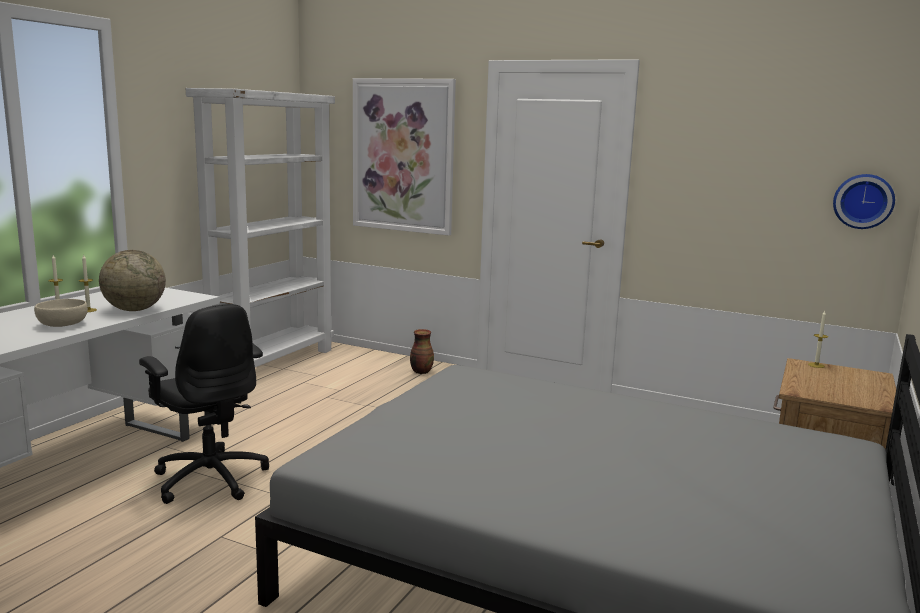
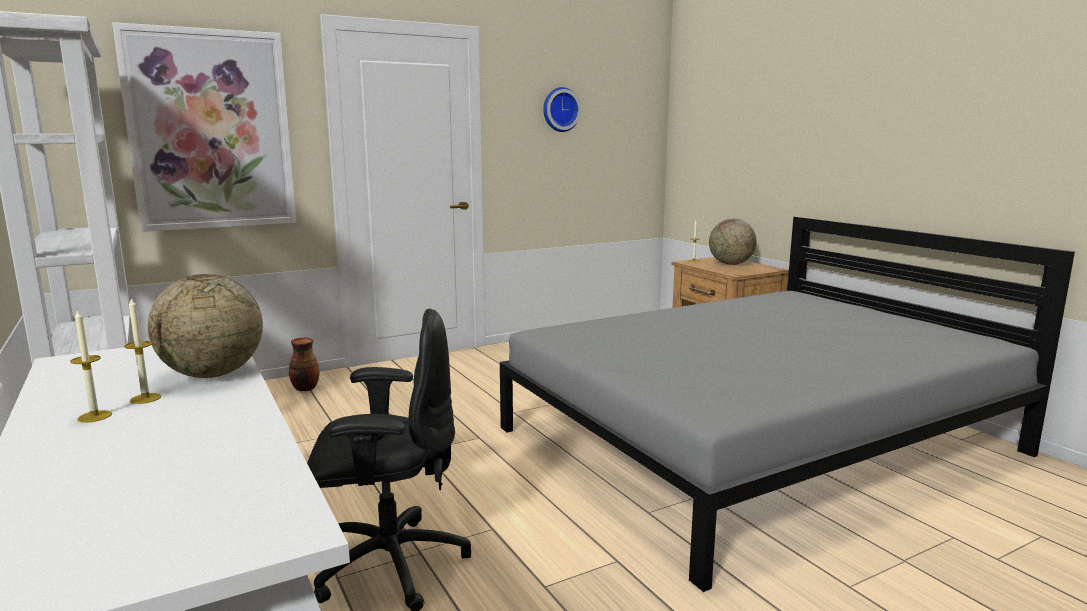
camera: 55 degrees left, 0 degrees up
(63, 324) = (205, 419): beige bowl -> none
(847, 382) = (731, 264): none -> globe
(863, 201) = (640, 145): wall clock -> wall clock (560, 109)

